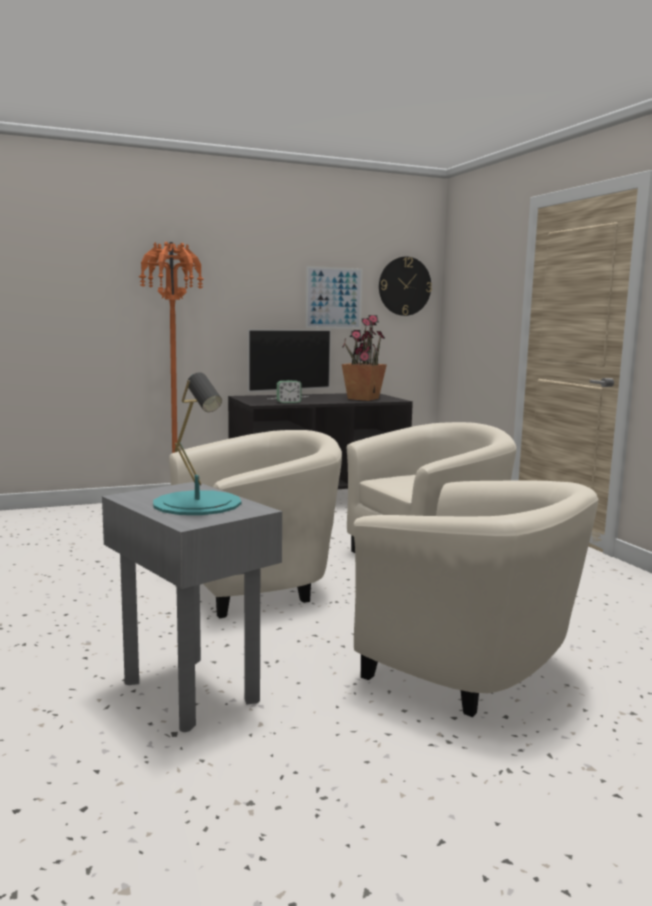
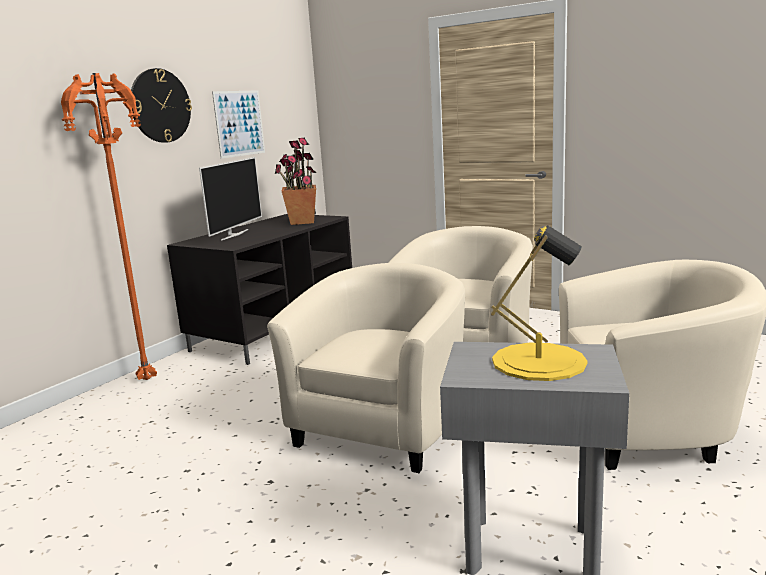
camera: 35 degrees left, 5 degrees up
(197, 503) = (539, 361): turquoise table lamp -> yellow table lamp
(288, 402) = (254, 239): alarm clock -> none
(404, 286) = (291, 105): wall clock -> wall clock (160, 106)

